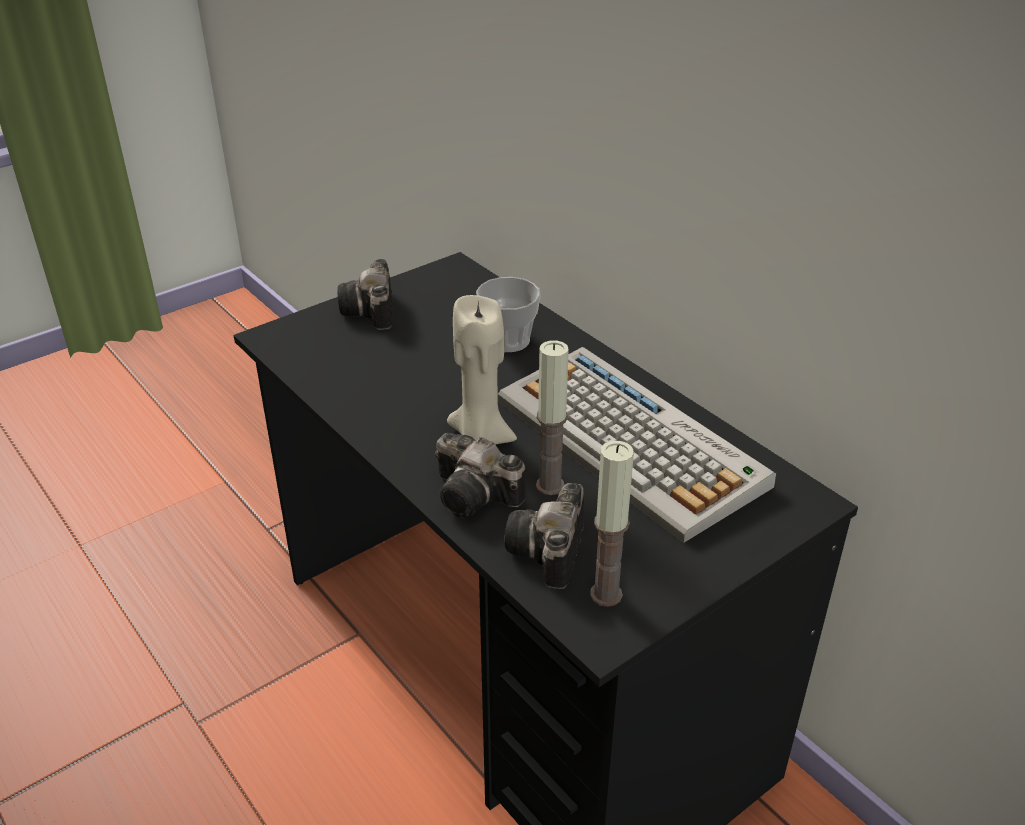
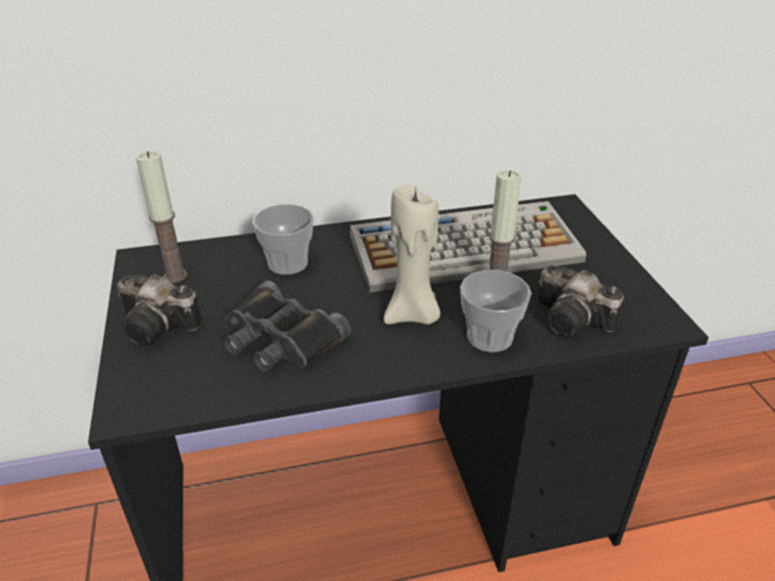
camera: 65 degrees left, 0 degrees up
(393, 374) = (279, 339): none -> black binoculars
(478, 497) = (489, 337): camera -> cup
(606, 594) = (626, 309): candle -> candle (175, 276)

